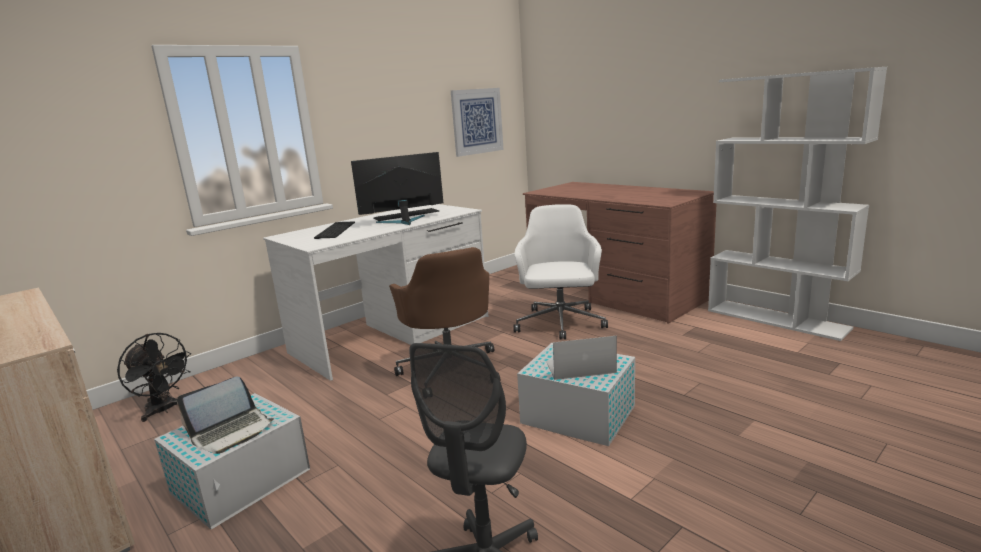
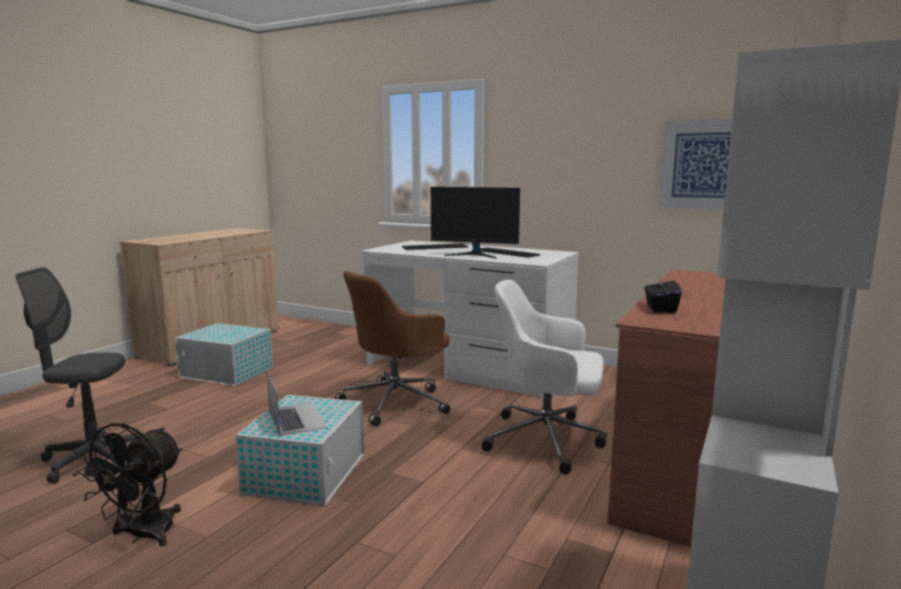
camera: 70 degrees right, 5 degrees down
(163, 410) = (318, 334): black fan -> black fan (143, 535)
(232, 432) = (216, 334): laptop -> none
(404, 221) = (474, 254): monitor -> monitor turned 150 degrees clockwise
(560, 324) = (547, 440): white office chair -> white office chair turned 150 degrees counterclockwise
(638, 200) = (660, 308): none -> black tissue box

